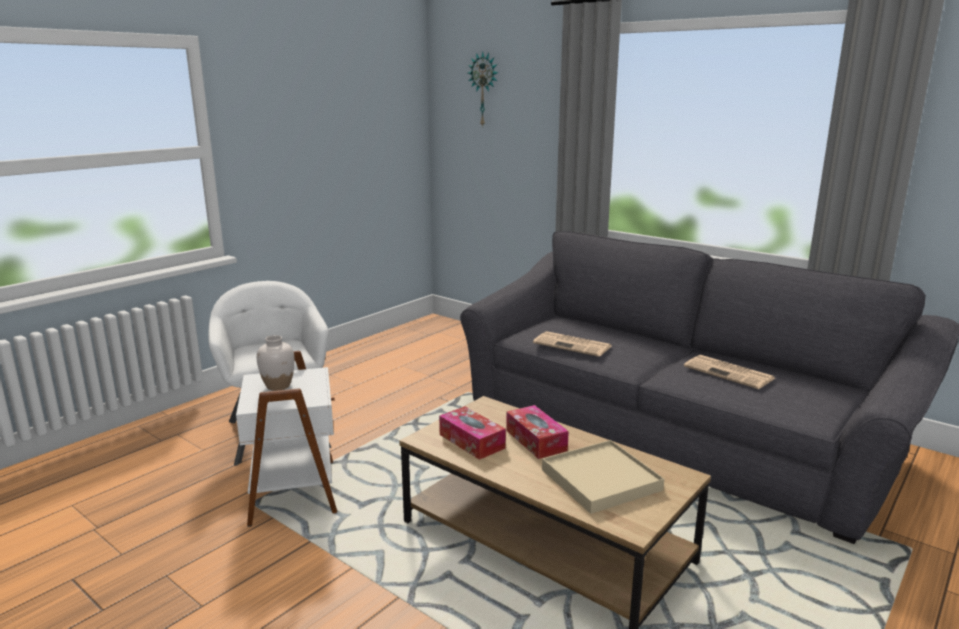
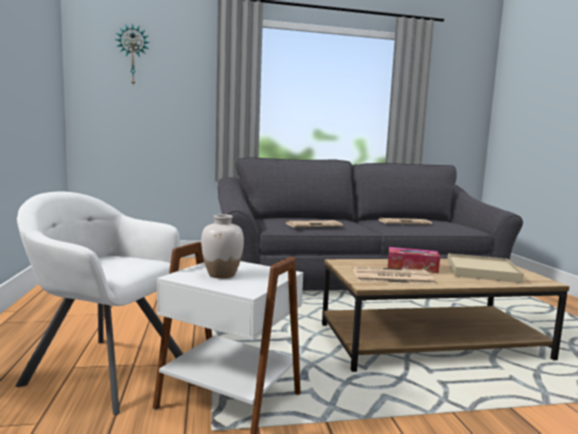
camera: 50 degrees left, 10 degrees down
(471, 441) = (391, 277): tissue box -> newspaper

